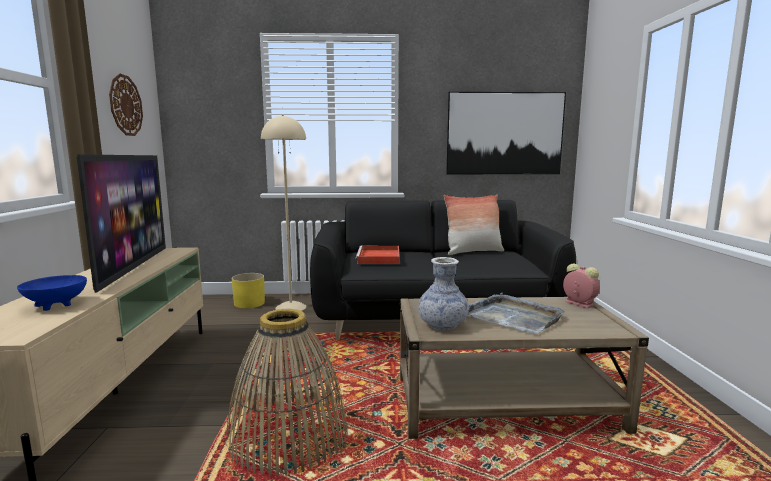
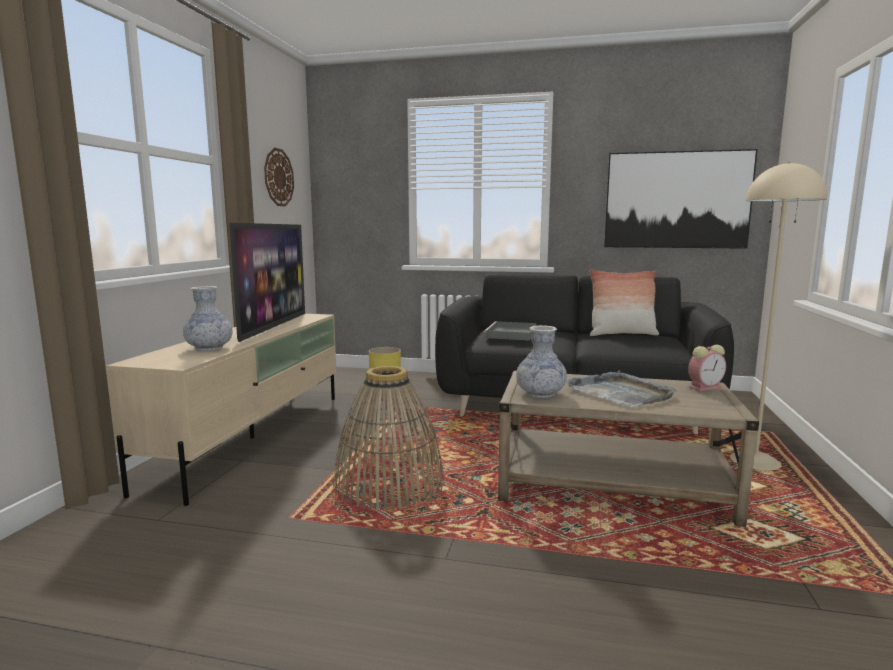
camera: 15 degrees right, 0 degrees up
(57, 305) = (209, 348): blue bowl -> vase
(291, 307) = (425, 384): beige floor lamp -> beige floor lamp (755, 461)
(379, 257) = (511, 334): red tray -> grey tray
(578, 303) = (705, 387): alarm clock -> alarm clock turned 90 degrees clockwise

